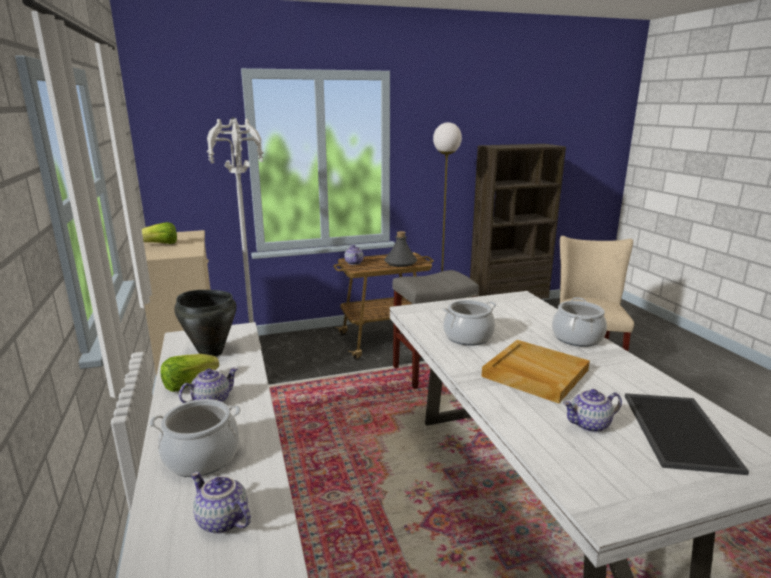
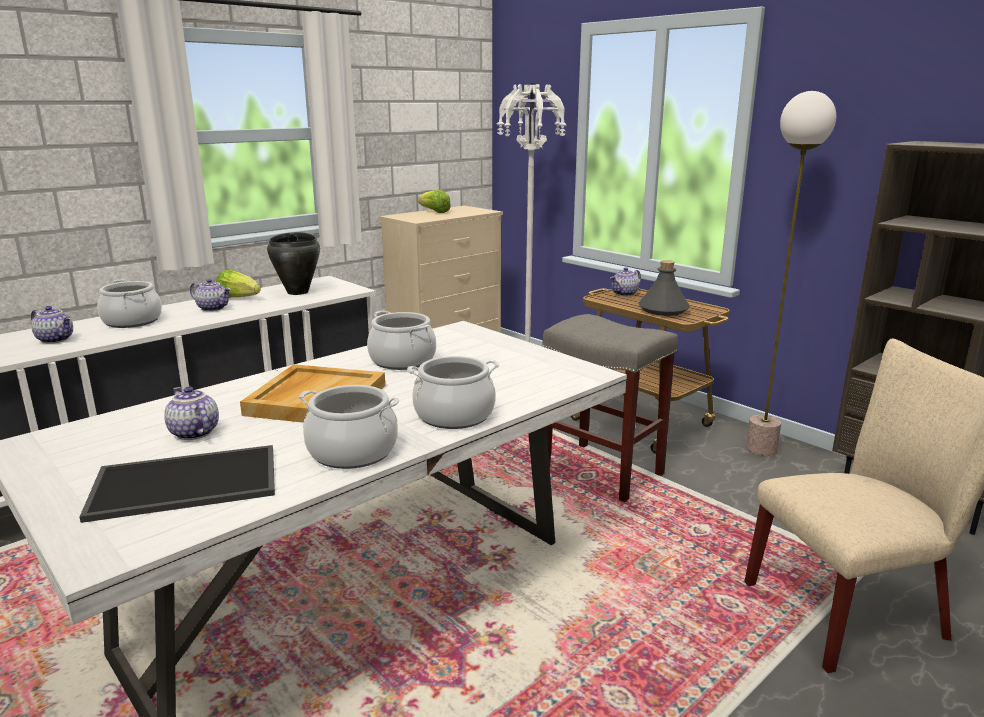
camera: 65 degrees right, 0 degrees up
(221, 521) = (56, 339): teapot -> teapot turned 105 degrees clockwise
(629, 372) = (352, 452): none -> cooking pot

